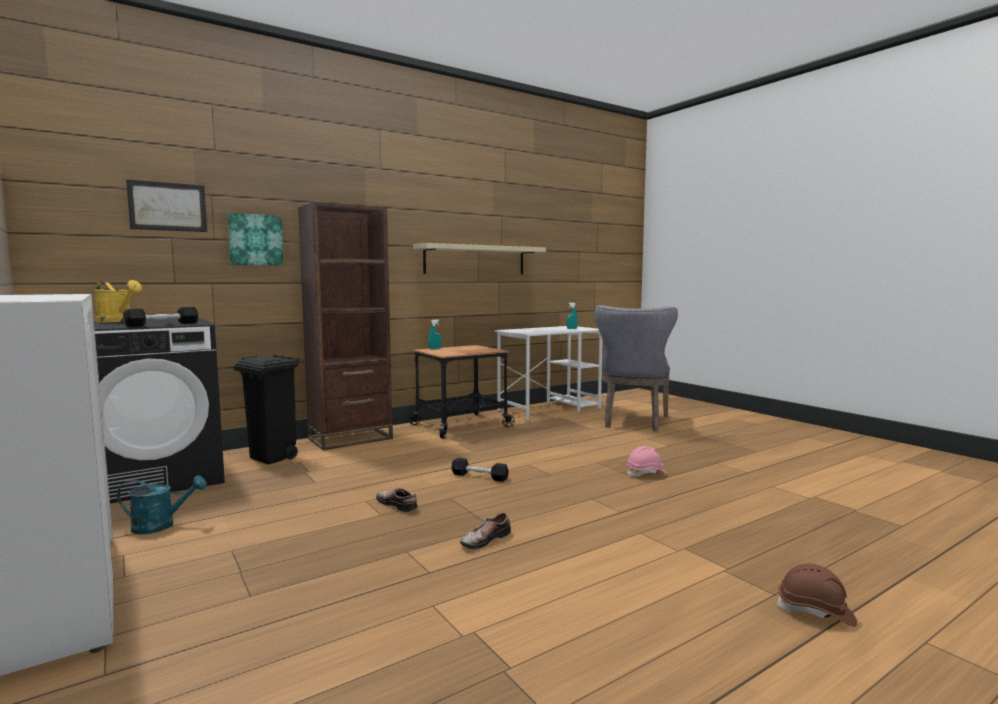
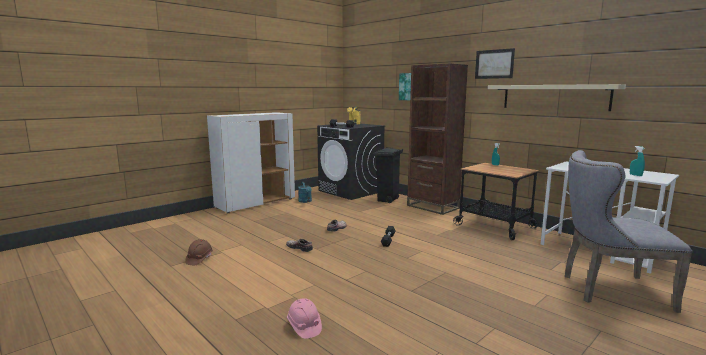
camera: 80 degrees right, 5 degrees up
(168, 206) = (381, 72): picture -> picture (494, 64)
(646, 473) = (432, 290): pink hard hat -> pink hard hat (304, 327)
(816, 612) = (213, 329): brown hard hat -> brown hard hat (199, 259)

